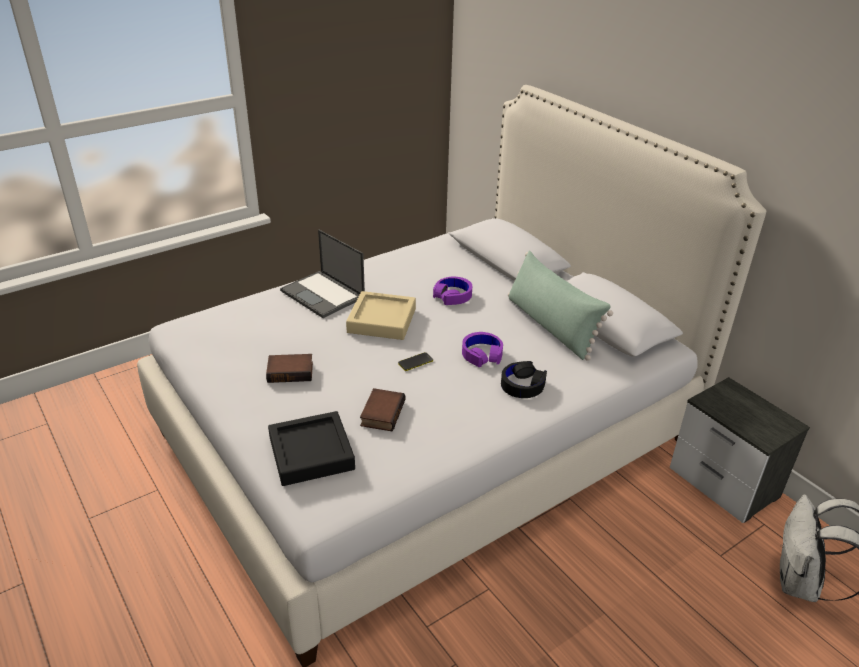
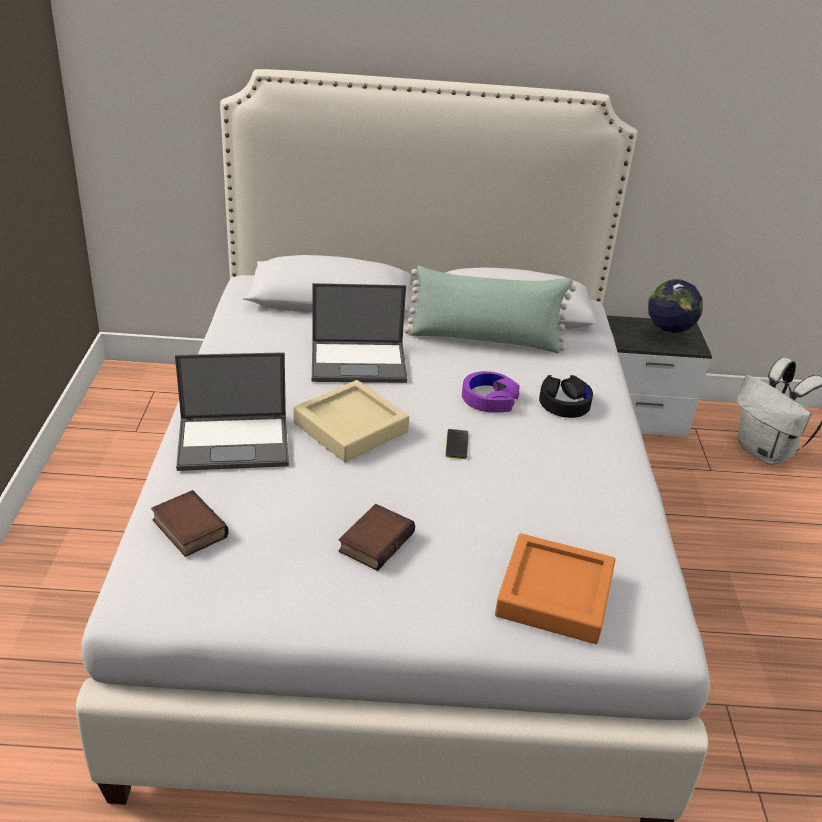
camera: 55 degrees left, 0 degrees up
(311, 453) = (554, 595): black tray -> orange tray
(381, 413) = (525, 510): book -> book (187, 529)
(452, 296) = (359, 362): purple headphones -> laptop
(745, 421) = (666, 341): none -> globe

